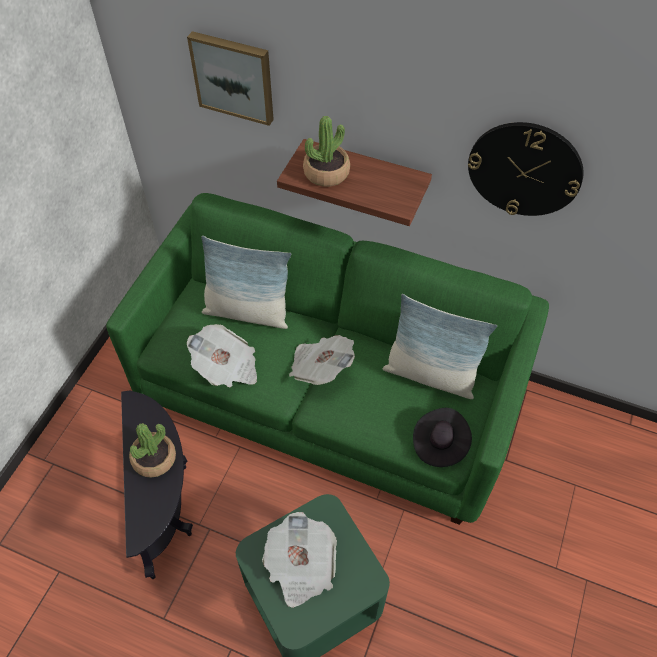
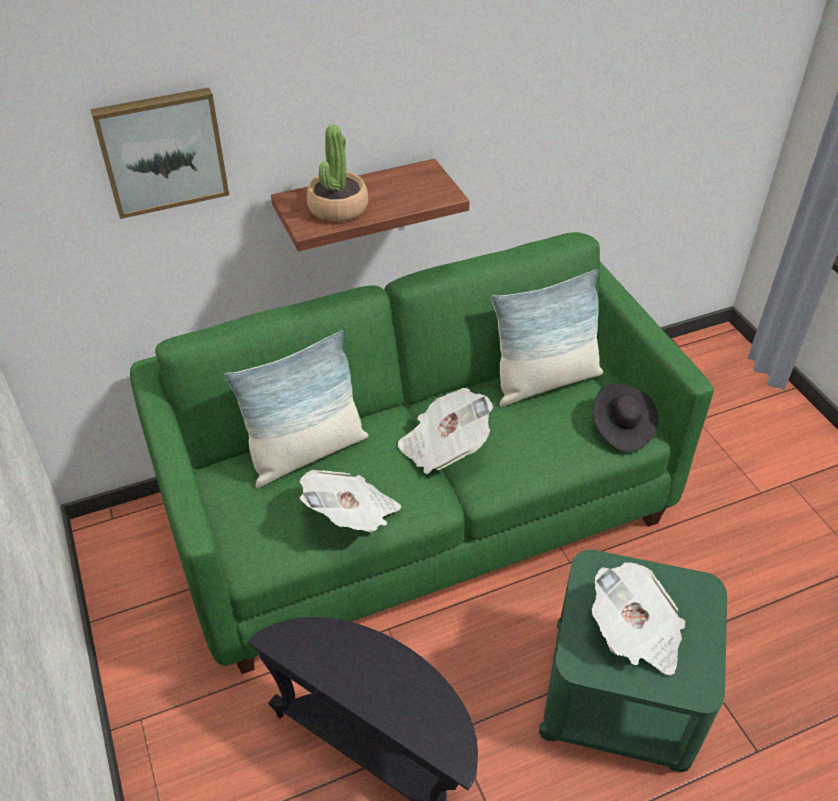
camera: 45 degrees left, 10 degrees down
(154, 459) = (374, 671): potted plant -> none
(524, 169) = (532, 98): wall clock -> none

